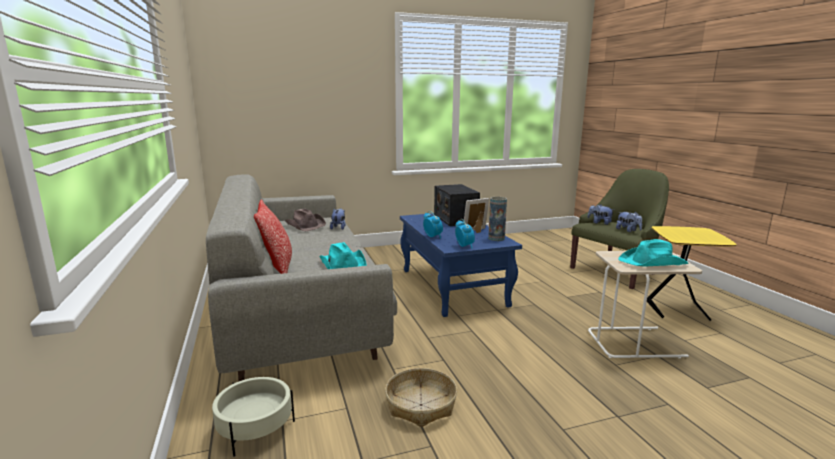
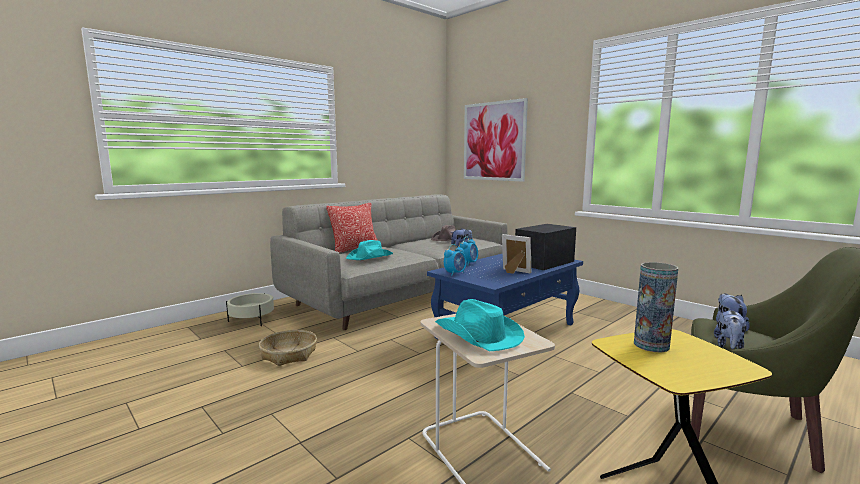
camera: 65 degrees right, 5 degrees down
(283, 104) = (493, 141): none -> picture
(496, 238) = (500, 280): vase -> vase (651, 345)

